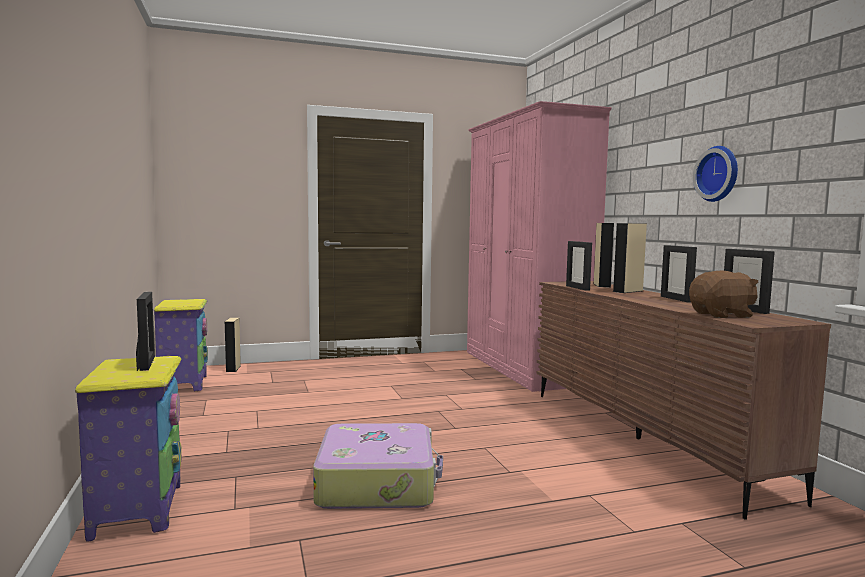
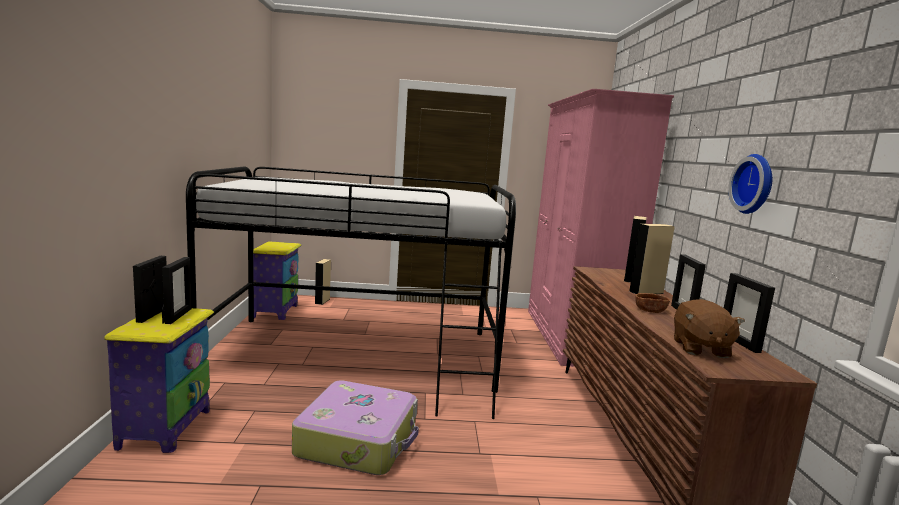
camera: 15 degrees right, 5 degrees up
(318, 409) = (361, 353): none -> black bed
(578, 288) = (600, 280): picture frame -> picture frame (153, 315)
(649, 300) = (650, 310): none -> brown bowl
(722, 315) = (700, 348): brown plush toy -> brown plush toy turned 90 degrees clockwise

